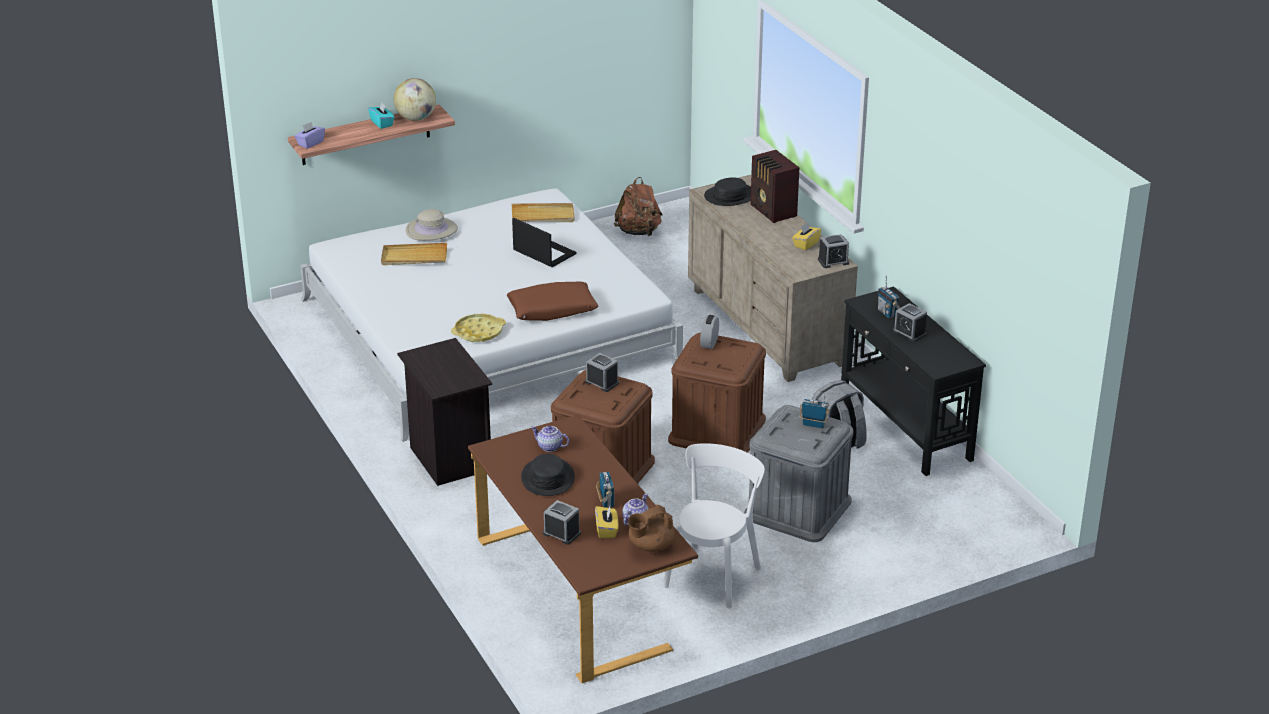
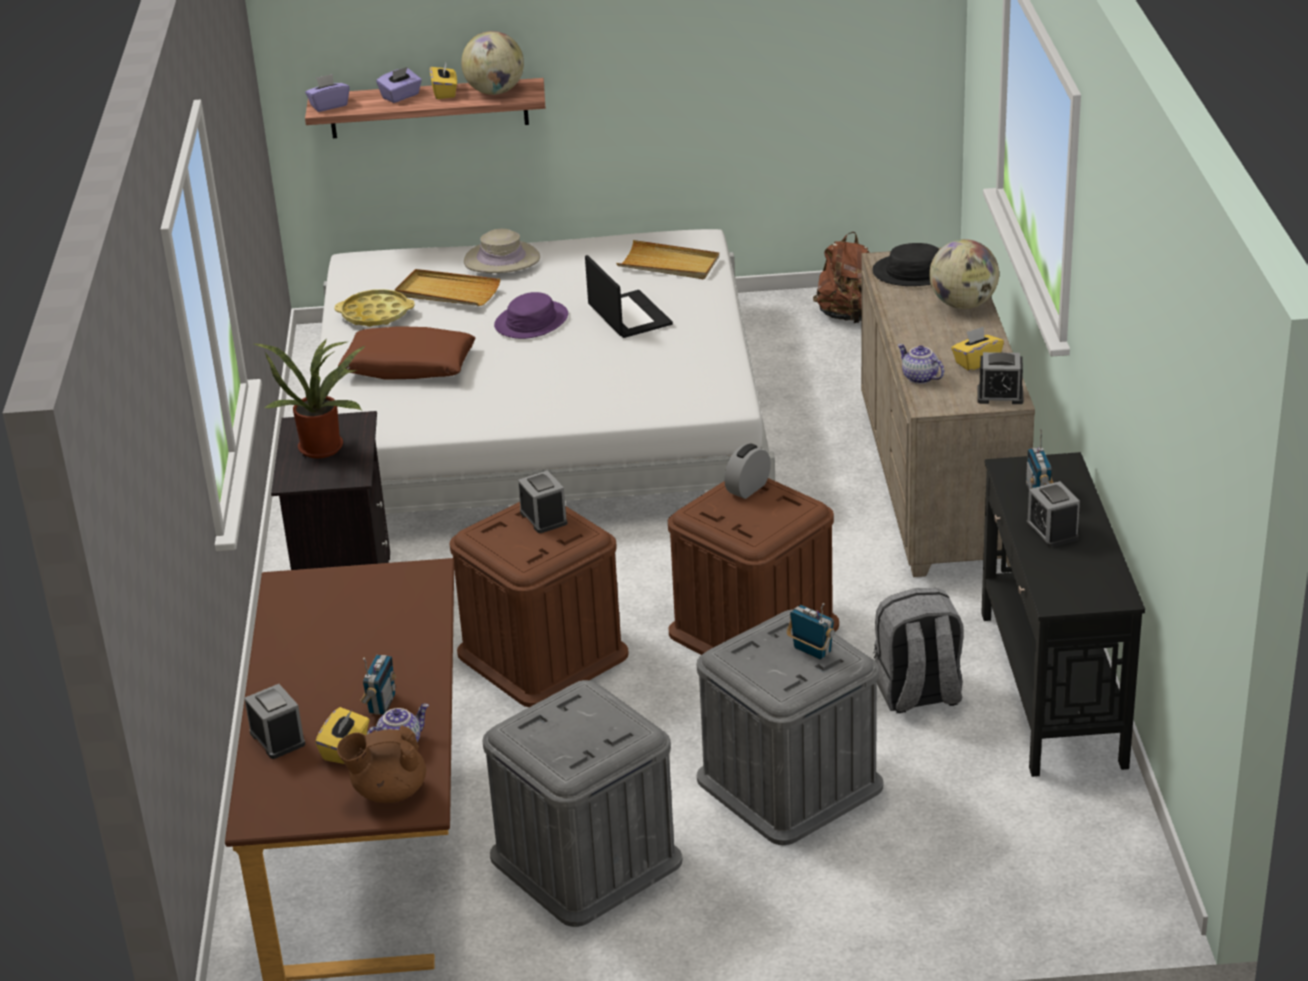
camera: 25 degrees right, 0 degrees up
(354, 130) = (401, 96): none -> purple tissue box
(382, 123) = (445, 92): turquoise tissue box -> yellow tissue box
(440, 364) = (323, 445): none -> potted plant
(478, 332) = (450, 412): yellow tray -> yellow tray (375, 314)
(484, 267) = (531, 321): none -> purple hat
(547, 478) = (329, 647): black hat -> none
(549, 447) = (370, 599): teapot -> teapot (919, 378)
(552, 310) = (577, 398): brown pillow -> brown pillow (408, 366)
(714, 574) = (586, 858): white chair -> grey storage box
(773, 211) = (963, 304): radio -> globe

